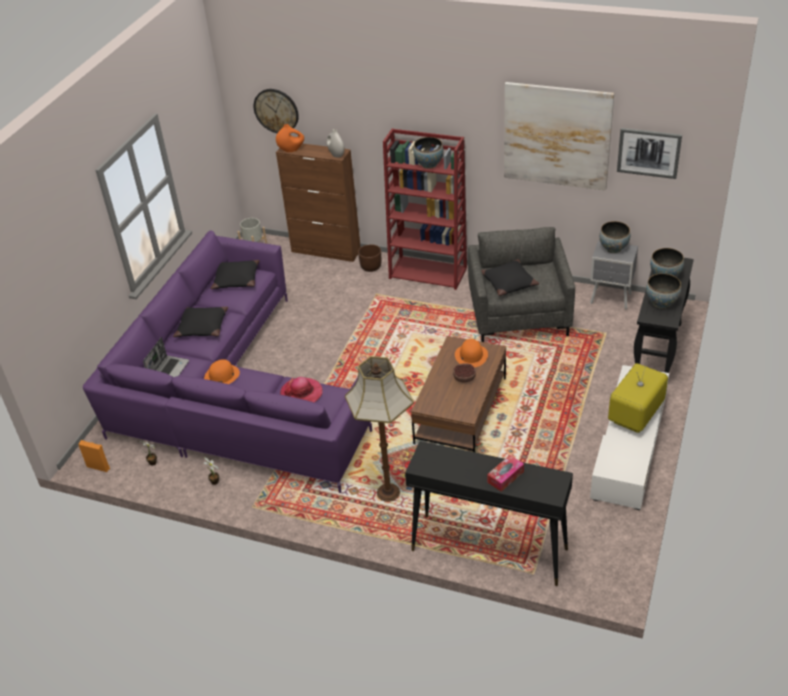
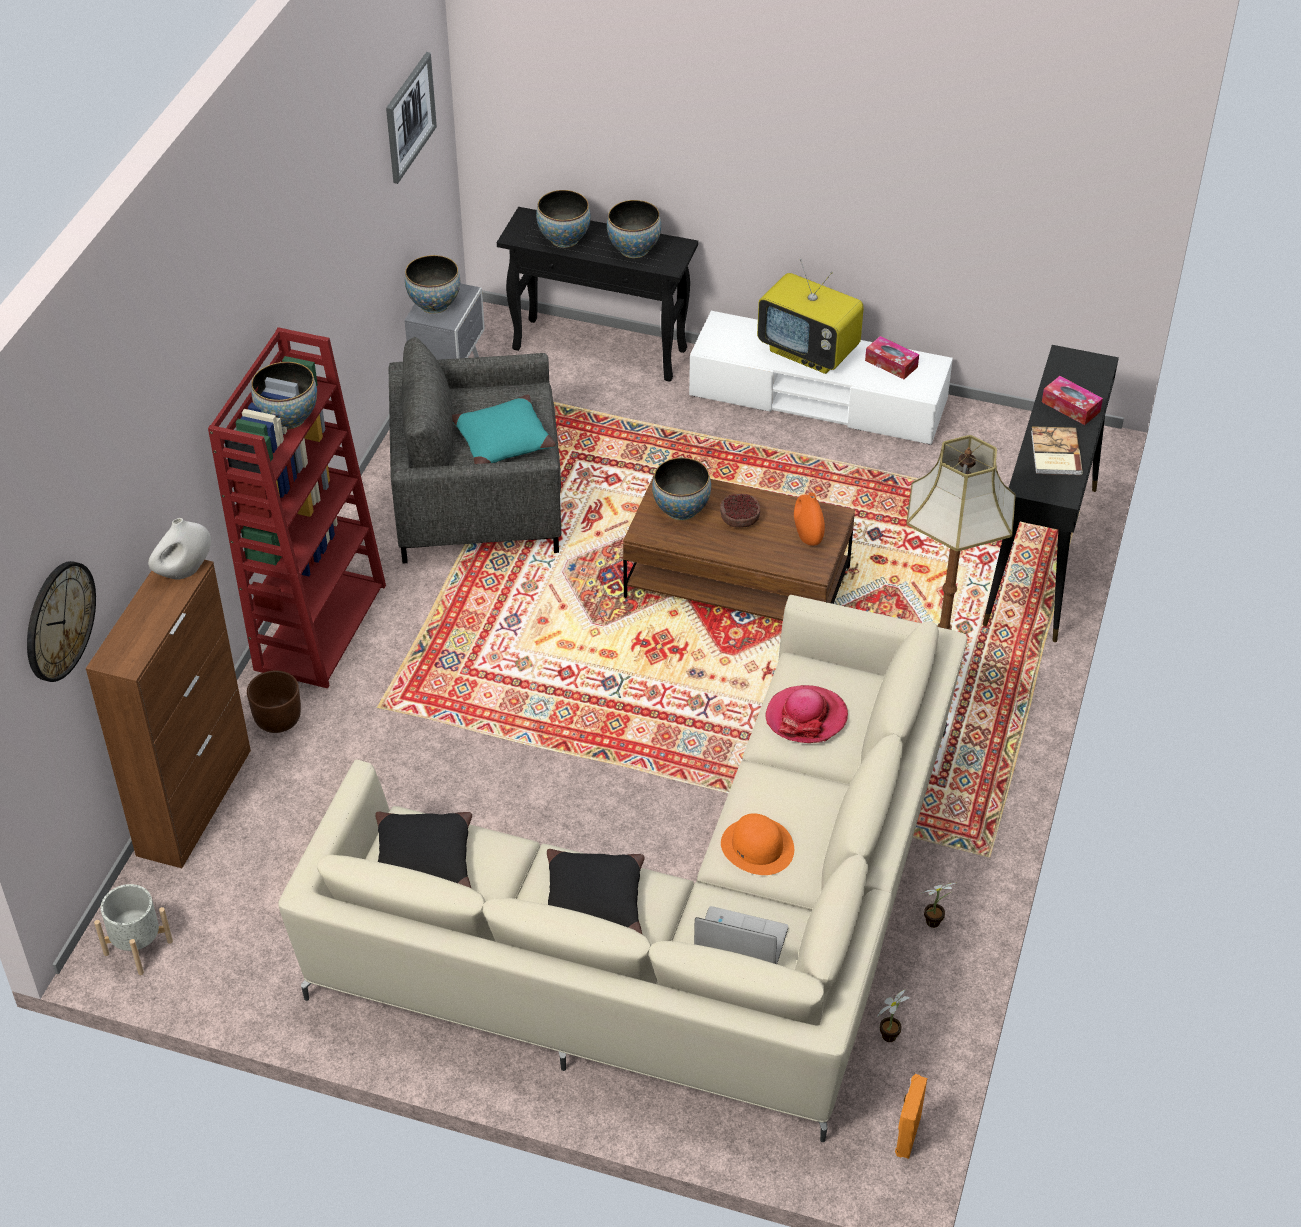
camera: 95 degrees left, 5 degrees up
(231, 394) = (686, 927): purple sofa -> beige sofa
(291, 150) = (135, 651): orange vase -> orange vase (807, 536)
(458, 465) = (1054, 453): none -> book
(471, 355) = (681, 510): orange hat -> bowl
(508, 283) = (503, 441): black pillow -> turquoise pillow
(557, 136) = (342, 200): picture -> none
(631, 454) = (891, 363): none -> tissue box

